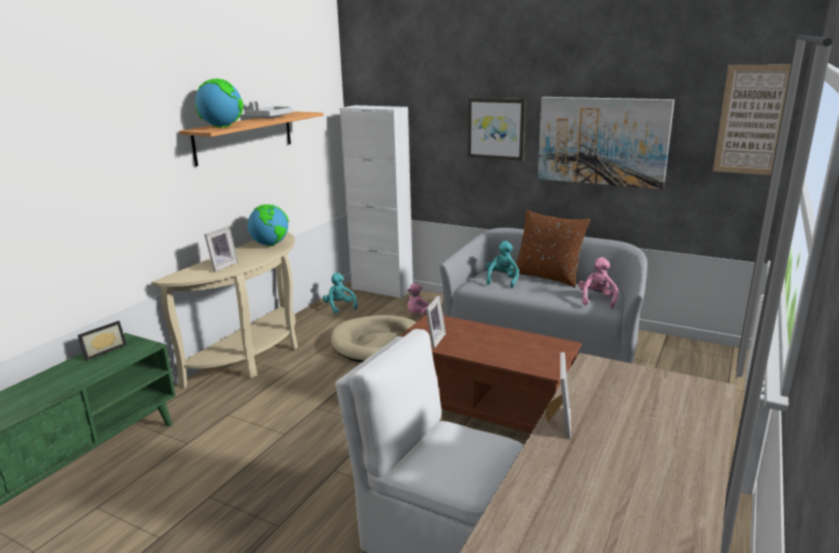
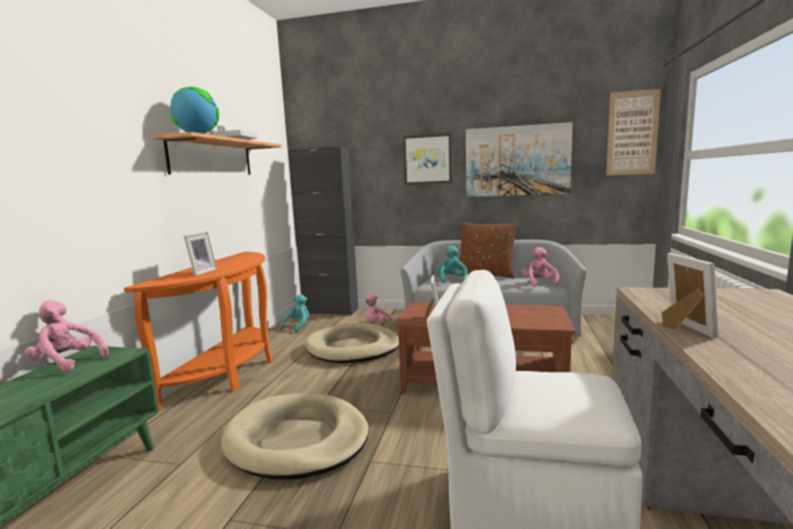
camera: 15 degrees left, 10 degrees down
(103, 350) = (67, 363): picture frame -> pink plush toy
(254, 356) = (229, 373): beige console table -> orange console table
(270, 245) = (242, 258): globe -> none
(284, 438) = (297, 440): none -> beige dog bed
(339, 307) = (298, 326): turquoise plush toy -> turquoise plush toy turned 75 degrees clockwise
(382, 289) = (330, 311): white cabinet -> black cabinet

